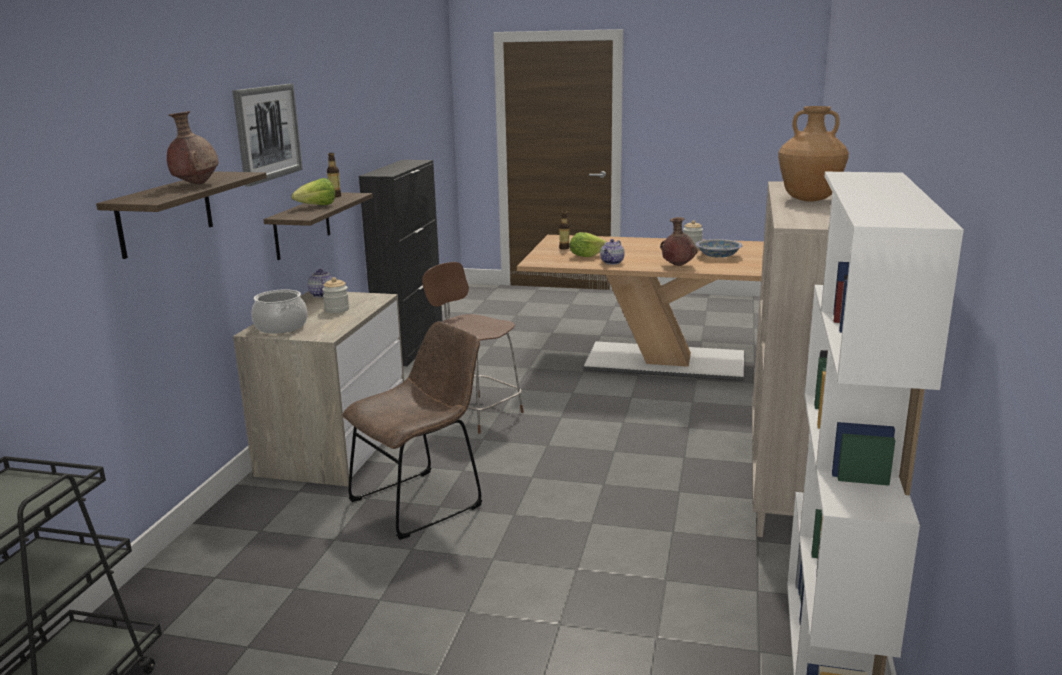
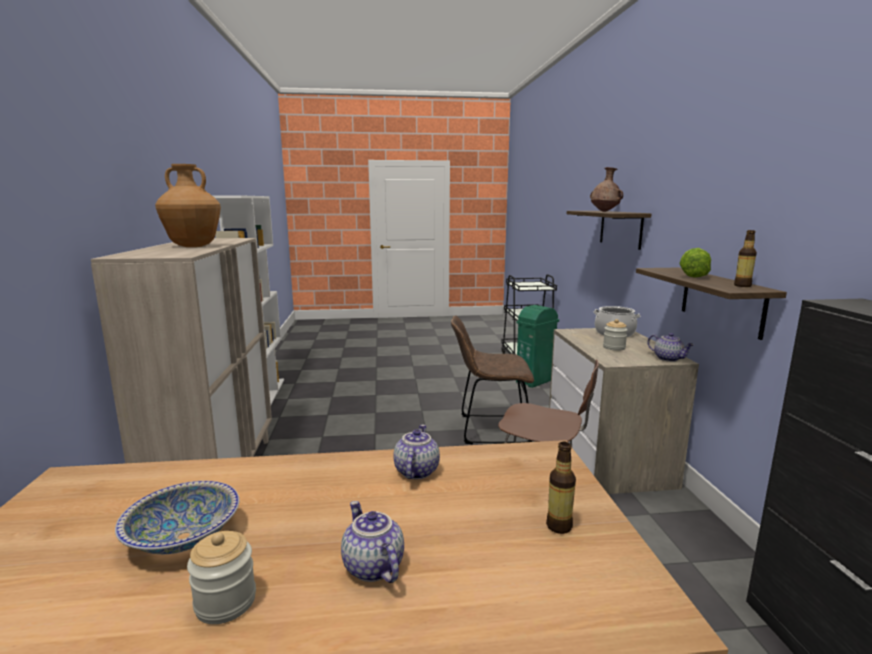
camera: 160 degrees right, 5 degrees down
(191, 602) = (535, 381): none -> green trash can
(267, 133) = (704, 193): picture -> none
(421, 501) = (489, 429): brown chair -> brown chair turned 60 degrees clockwise
(586, 256) = (481, 491): lettuce -> none
(642, 247) = (371, 567): none -> teapot
(677, 266) = (292, 475): brown vase -> none

